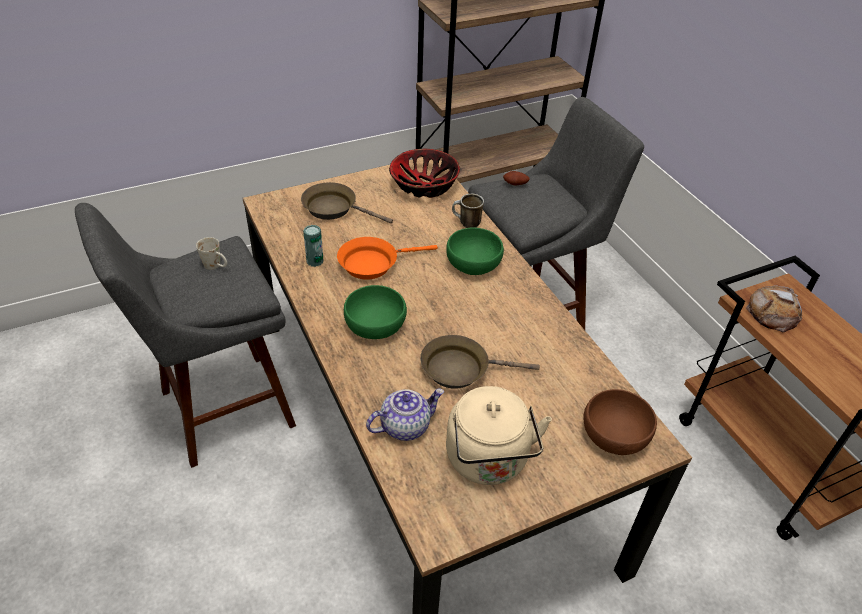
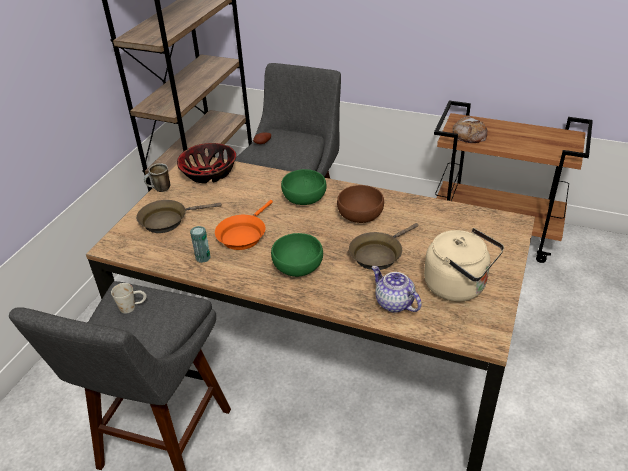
camera: 40 degrees left, 5 degrees down
(405, 426) = (393, 303): teapot -> teapot turned 60 degrees counterclockwise
(466, 224) = (267, 179): mug -> mug (159, 189)
(615, 434) = (492, 230): brown bowl -> brown bowl (360, 214)

